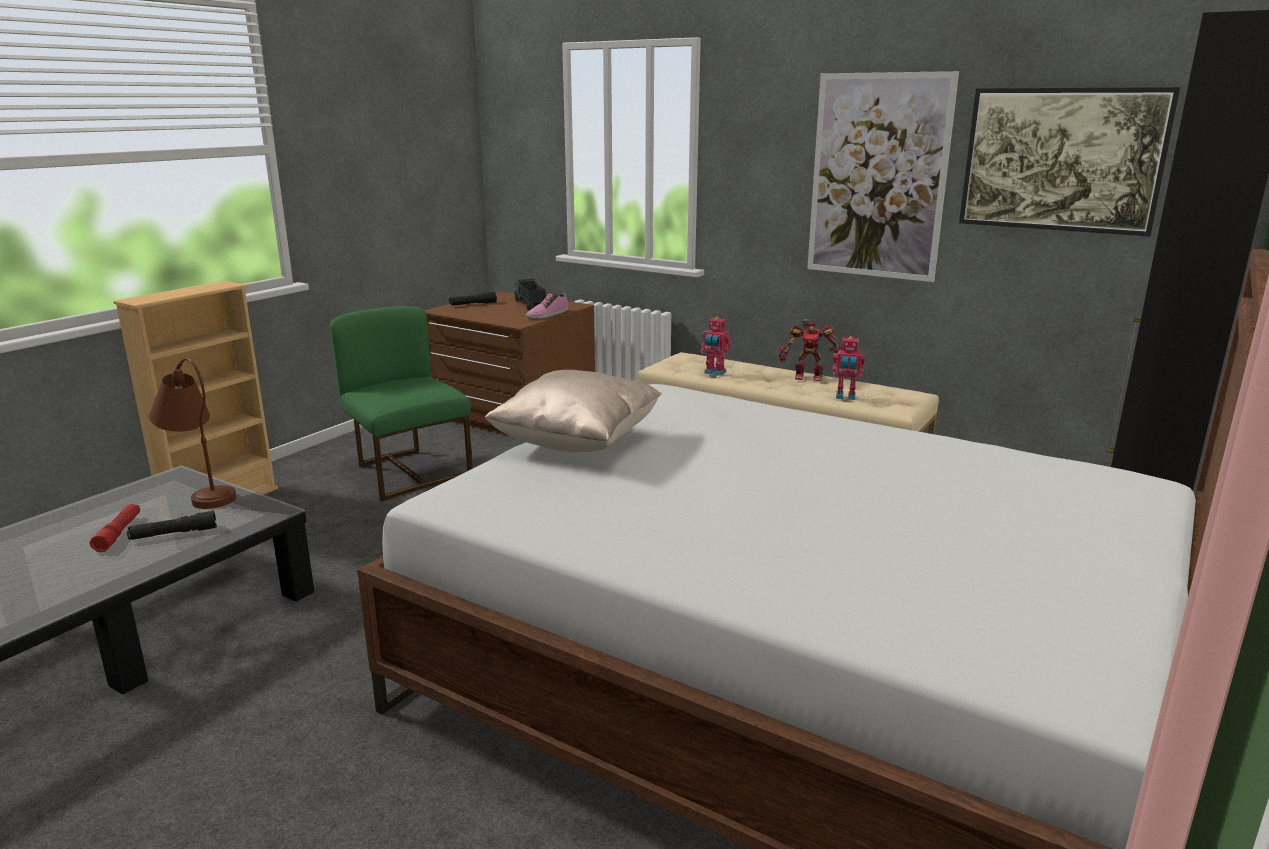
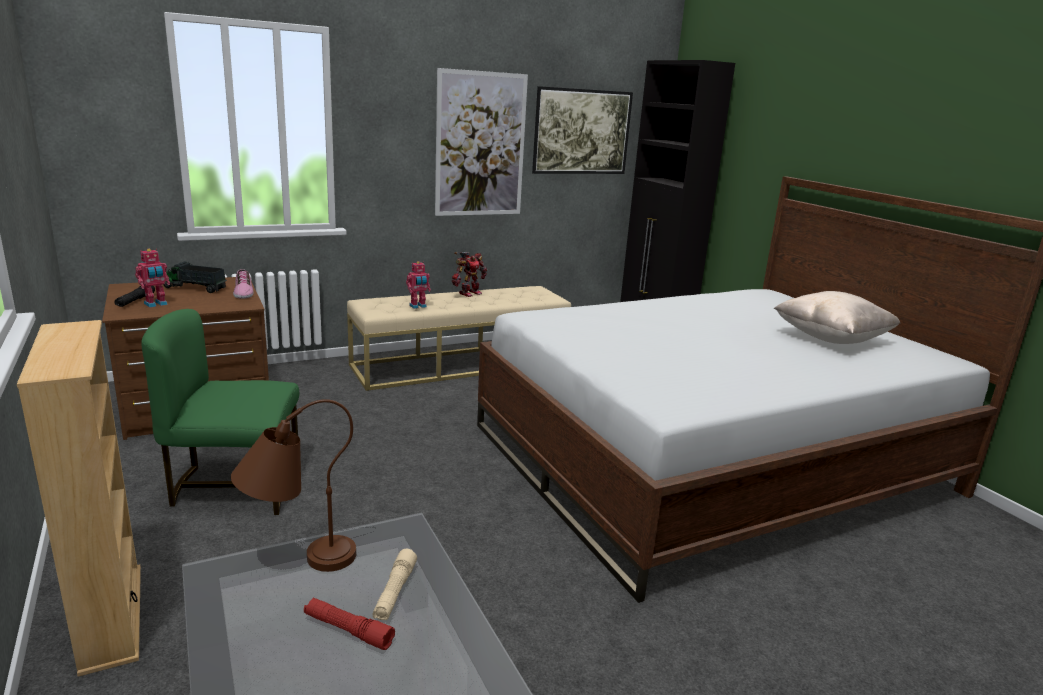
camera: 60 degrees left, 0 degrees up
(174, 534) = (395, 592): black flashlight -> beige flashlight
(577, 443) = (606, 356): beige pillow -> beige pillow (831, 339)
(845, 397) = (518, 299): toy robot -> toy robot (156, 304)

